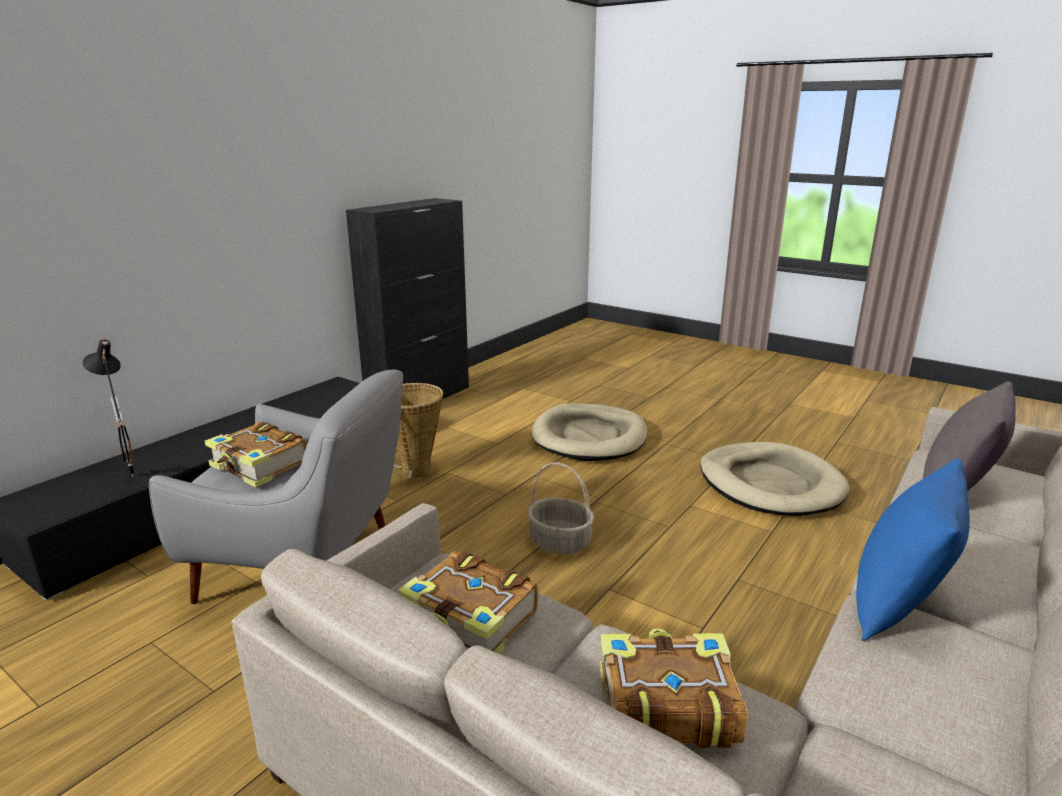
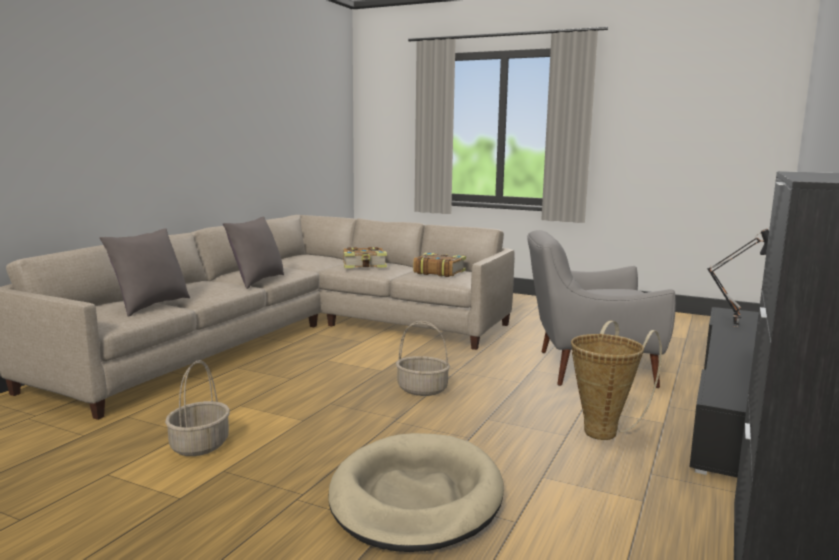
camera: 170 degrees right, 10 degrees down
(259, 466) = (617, 294): book -> none
(770, 484) = (200, 445): beige dog bed -> basket
(897, 606) = (256, 281): blue pillow -> grey pillow

